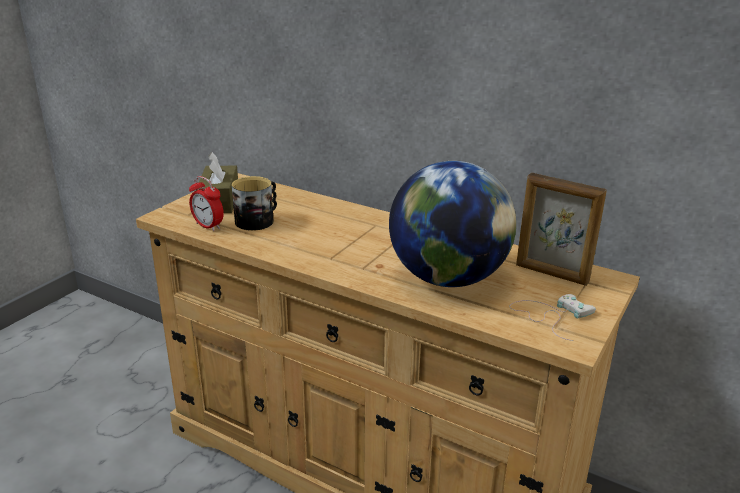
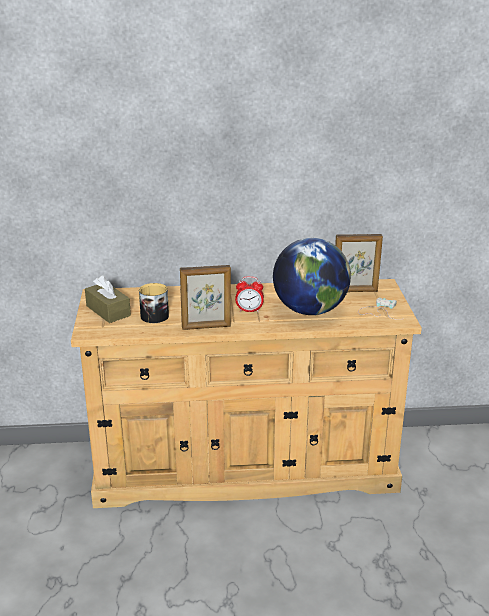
camera: 35 degrees left, 0 degrees up
(208, 226) = (130, 328): alarm clock -> alarm clock (249, 310)
(288, 253) = (206, 327): none -> picture frame

